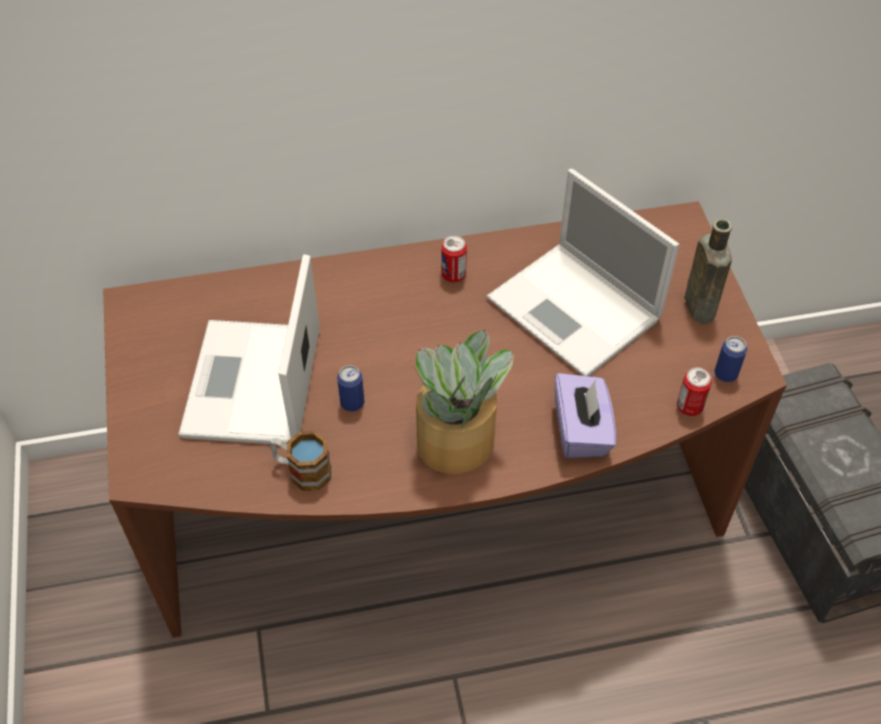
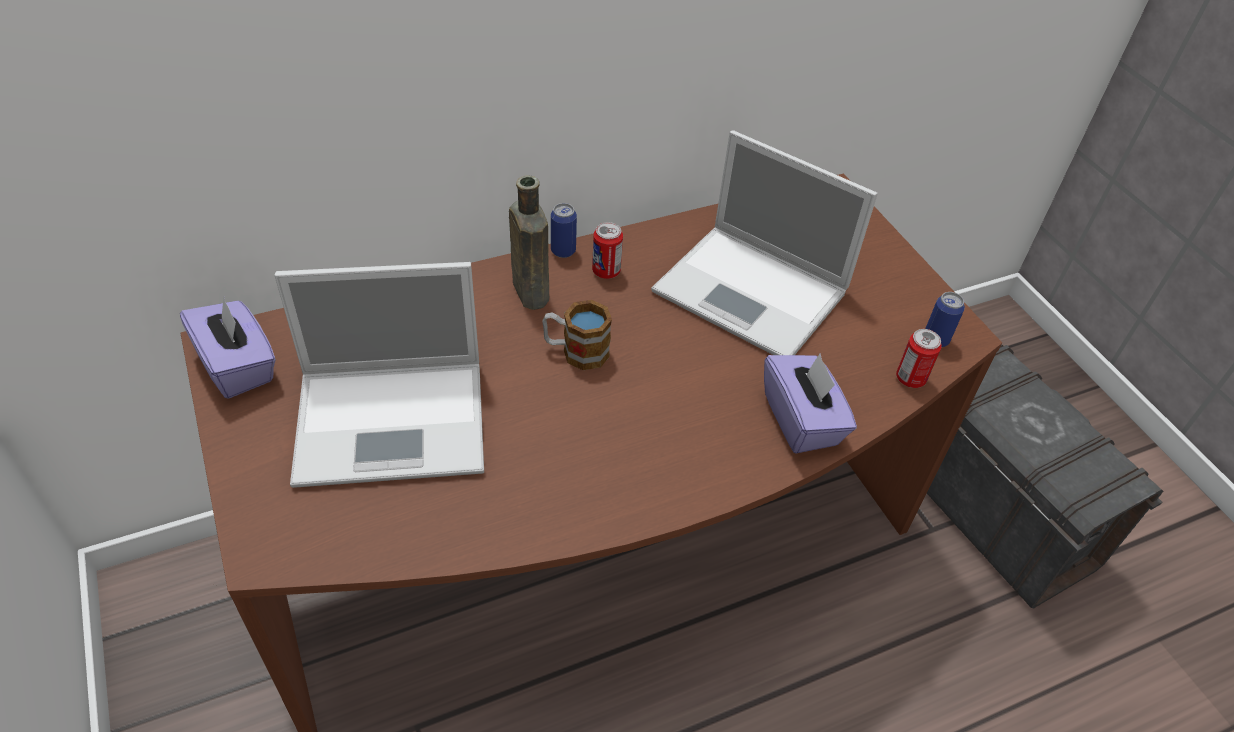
camera: 15 degrees left, 5 degrees down
(142, 323) = (238, 366): none -> purple tissue box
(253, 385) = (395, 421): laptop -> laptop turned 90 degrees counterclockwise
(302, 471) = (481, 515): mug -> mug (576, 351)
(352, 403) = (524, 425): can -> can (563, 251)
(458, 443) = (663, 454): potted plant -> none
(698, 305) = (881, 273): brown bottle -> brown bottle (529, 290)

